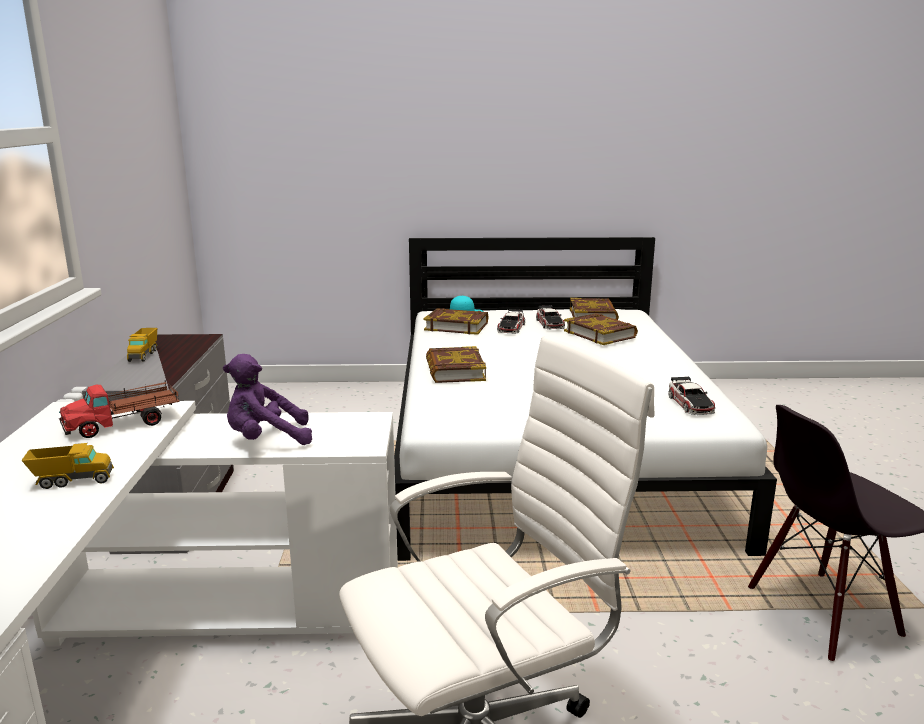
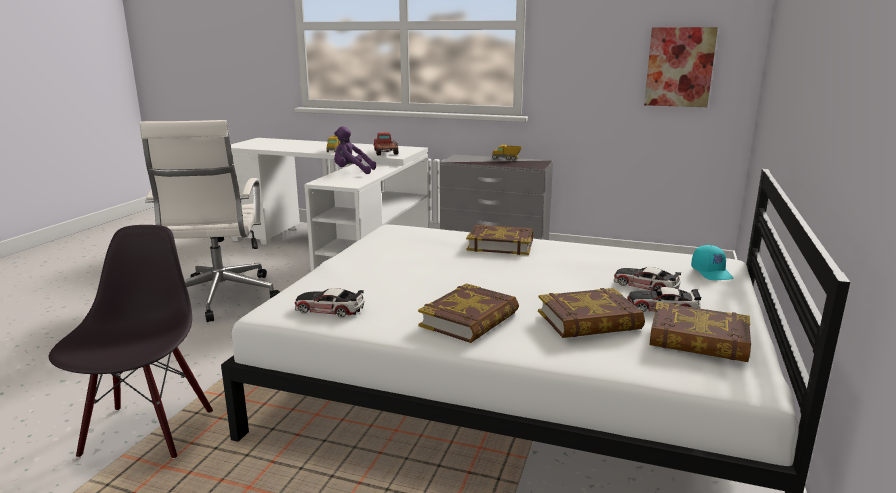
camera: 110 degrees right, 0 degrees up
(158, 178) = (679, 67): none -> picture
(266, 440) = (352, 172): purple plush toy -> purple plush toy turned 90 degrees counterclockwise
(456, 326) = (654, 262): book -> book (470, 320)

